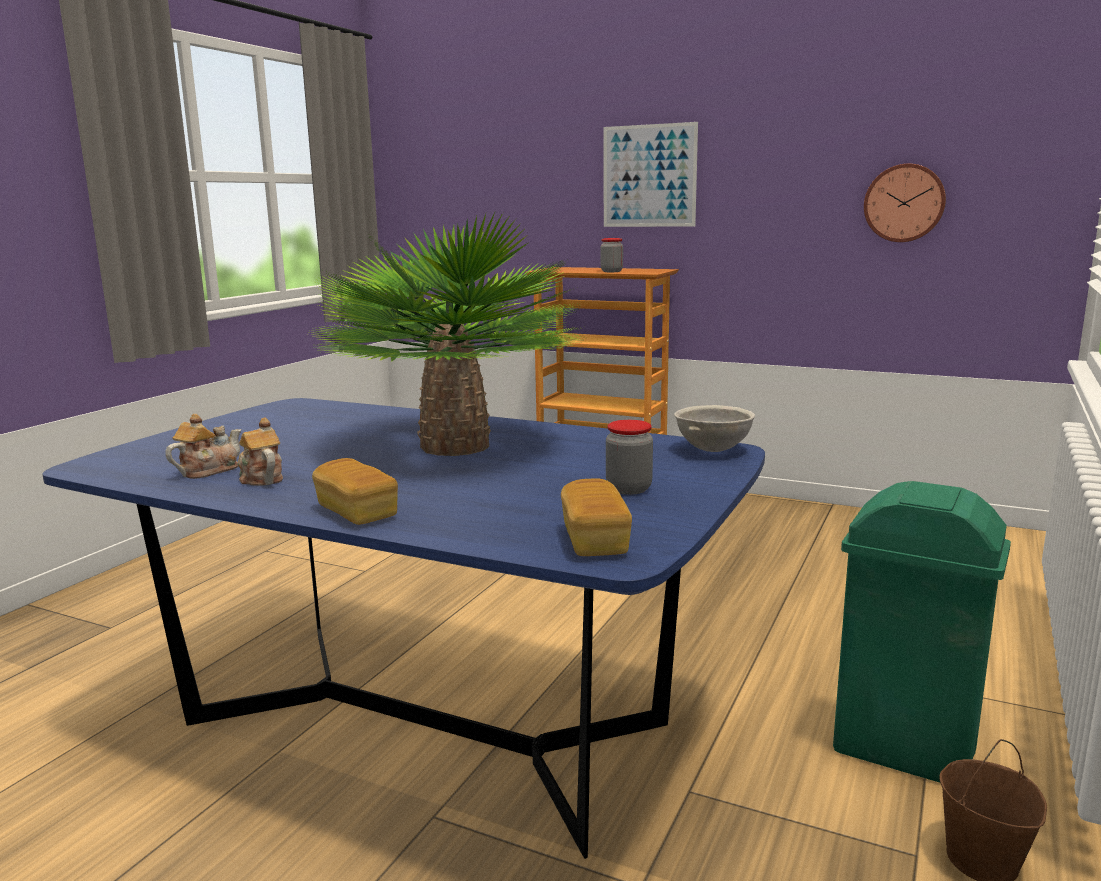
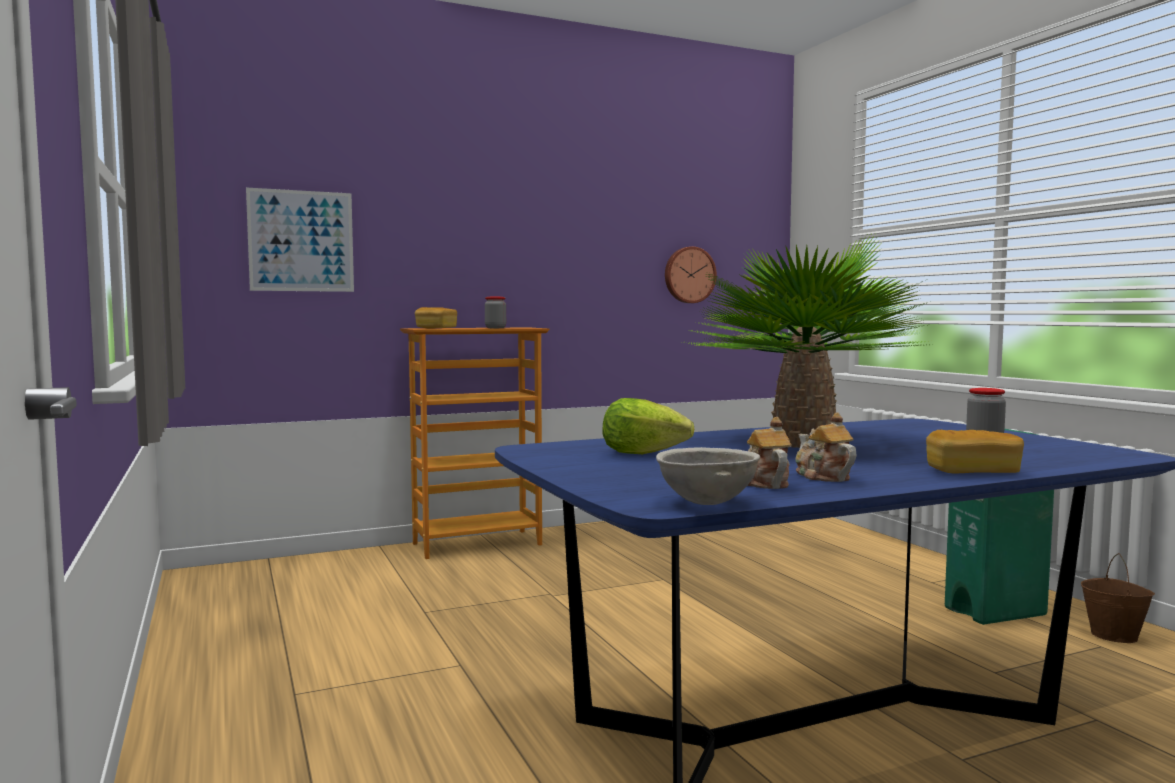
camera: 50 degrees left, 10 degrees down
(260, 478) = (822, 477): teapot -> teapot turned 60 degrees clockwise
(310, 425) = (642, 453): none -> lettuce
(595, 541) = (1096, 453): bread -> bread (436, 328)
(649, 176) = (497, 243): picture -> picture (301, 241)
(711, 450) = (911, 422): grey bowl -> grey bowl (705, 503)

